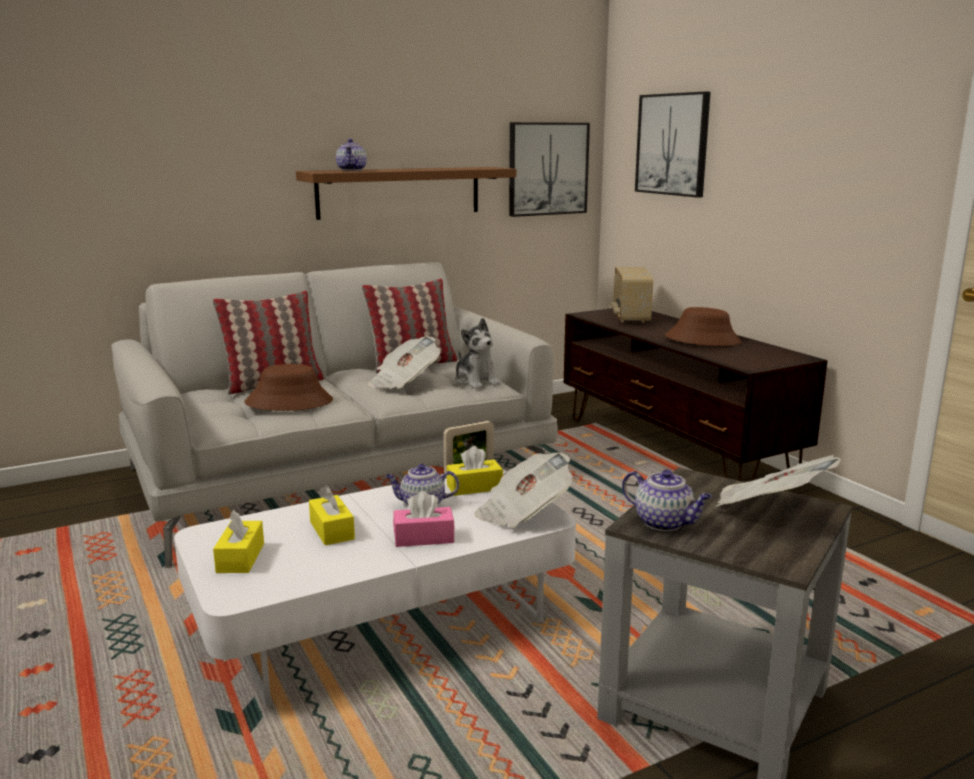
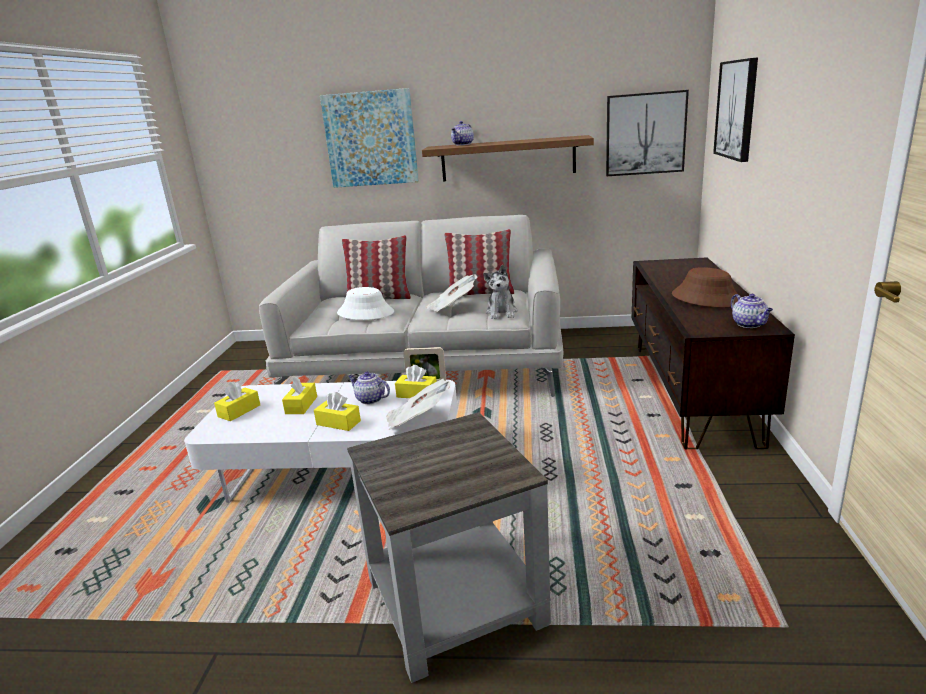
camera: 35 degrees right, 5 degrees up
(212, 156) = (370, 139): none -> picture
(289, 402) = (365, 313): brown hat -> white hat
(424, 538) = (338, 423): pink tissue box -> yellow tissue box
(630, 317) = (681, 269): radio -> none
(665, 523) = (388, 453): teapot -> teapot (750, 324)
(769, 510) = (476, 464): newspaper -> none

